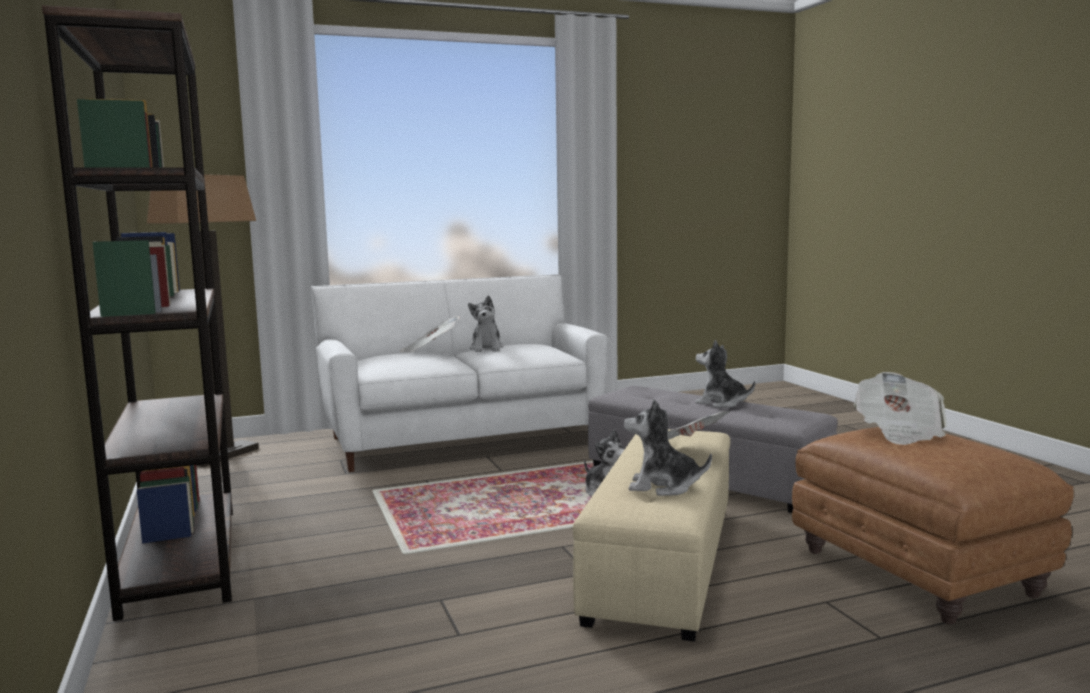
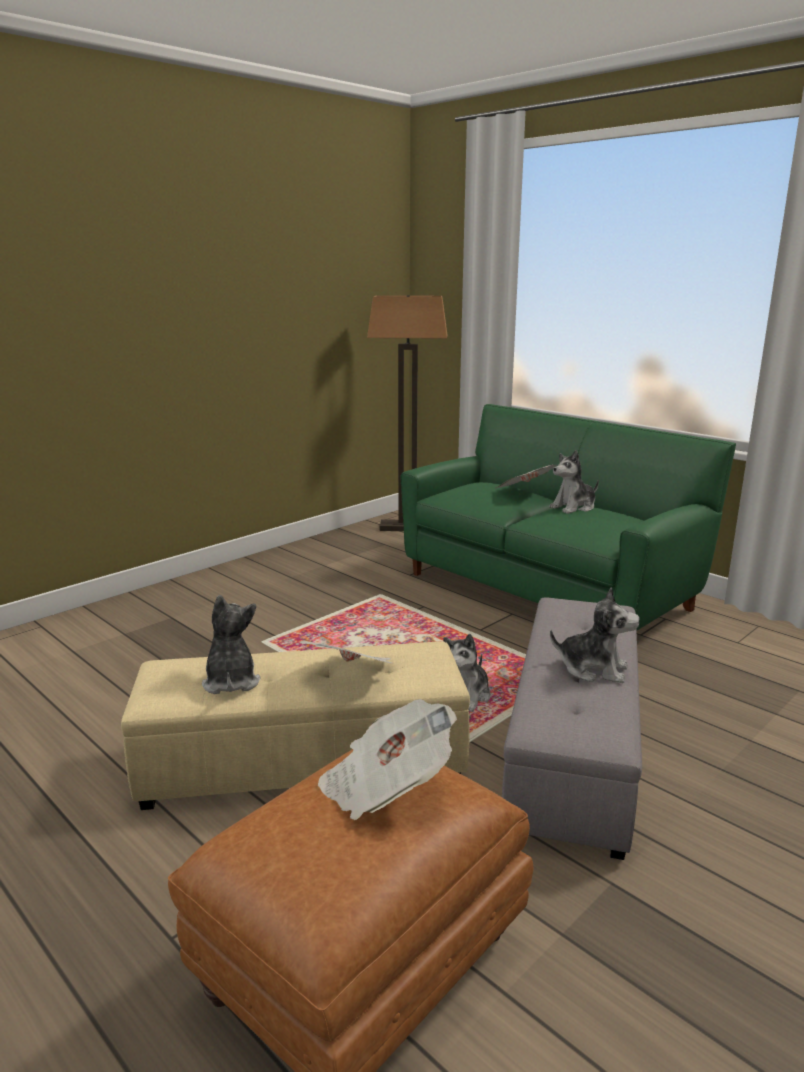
camera: 65 degrees right, 10 degrees up
(181, 558) = (220, 579): brown bookcase -> none
(462, 439) = (547, 591): white sofa -> green sofa
(721, 403) = (593, 669): plush toy -> plush toy turned 105 degrees clockwise

